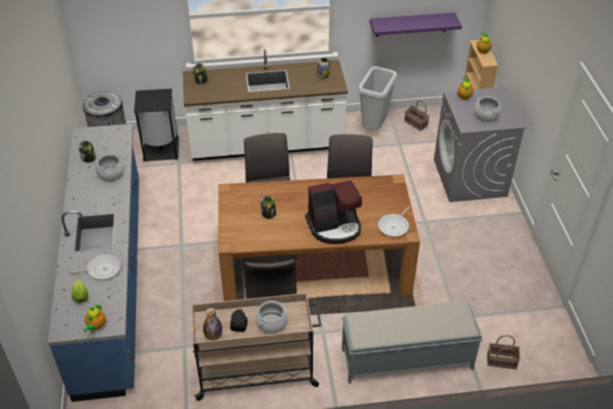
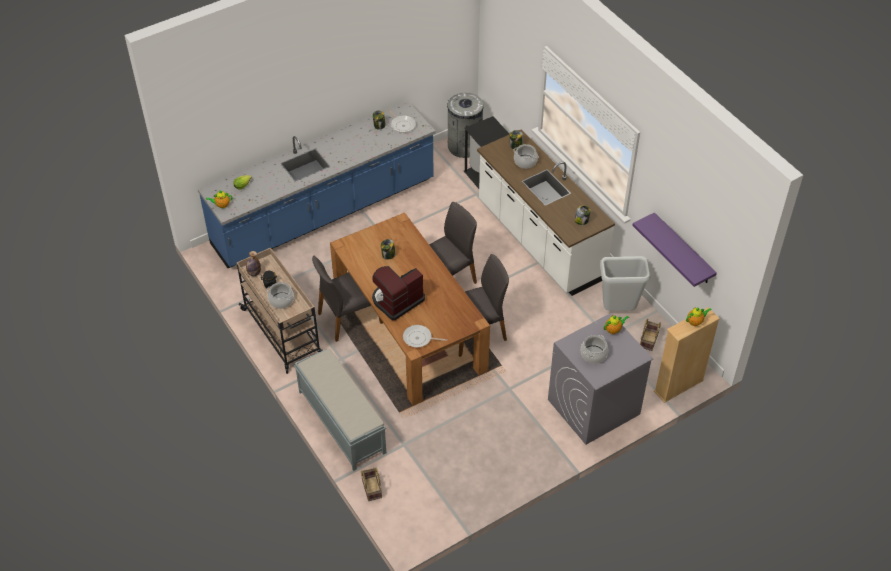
camera: 65 degrees right, 5 degrees up
(102, 269) = (272, 185): frying pan -> frying pan (402, 125)
(111, 174) = (369, 145): cooking pot -> cooking pot (525, 162)
(334, 226) = (397, 300): coffee machine -> coffee machine turned 90 degrees clockwise

